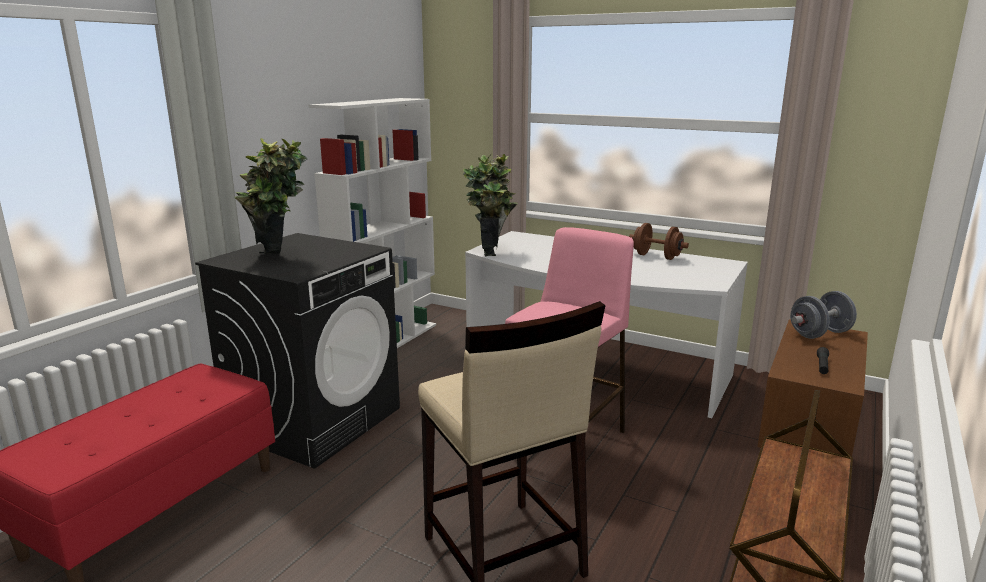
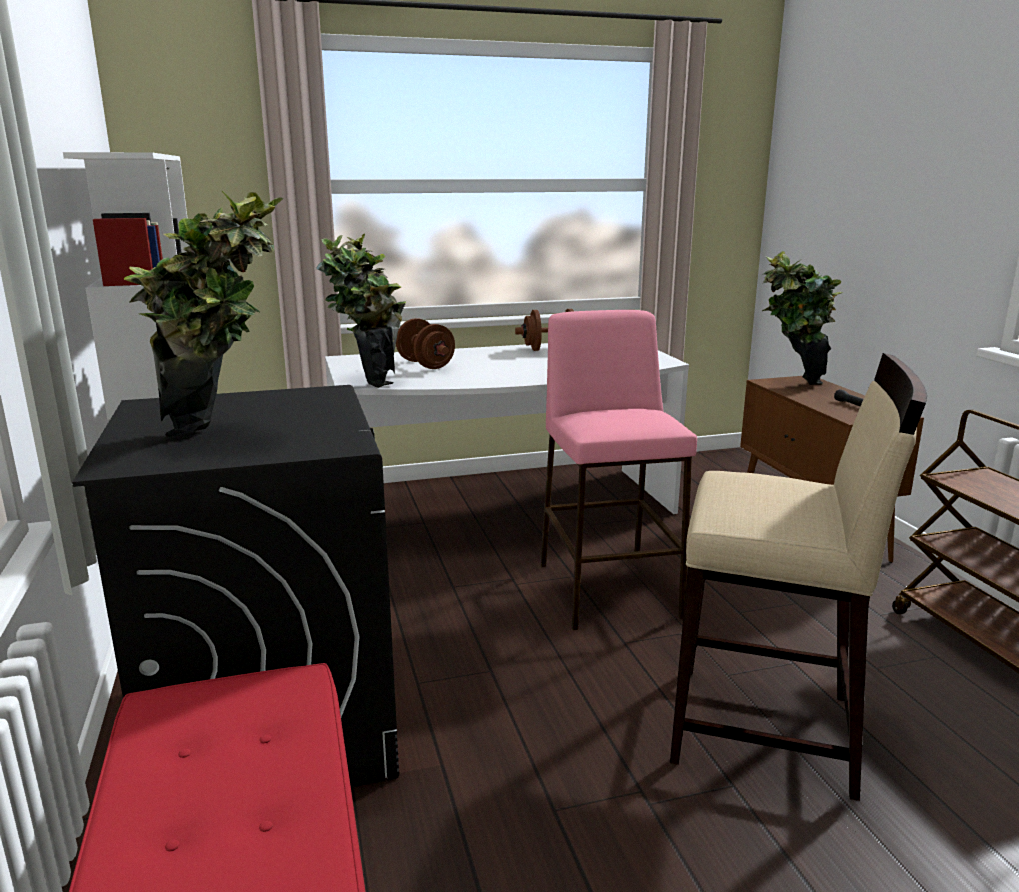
camera: 45 degrees left, 0 degrees up
(547, 248) = (425, 365): none -> brown dumbbell
(819, 334) = (792, 384): grey dumbbell -> potted plant

